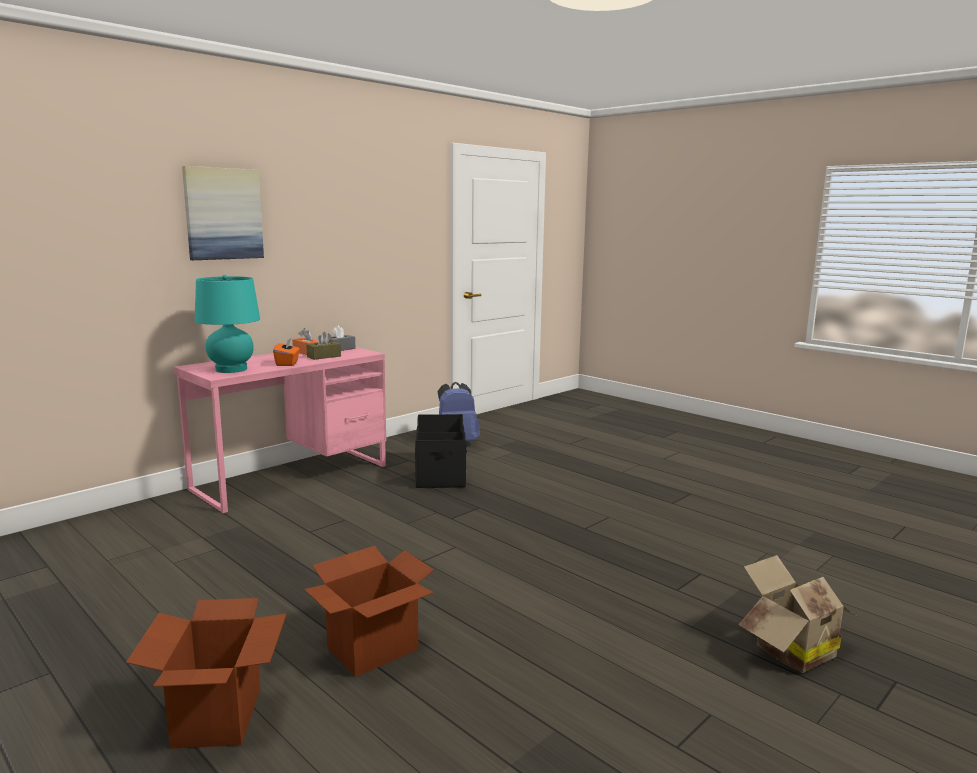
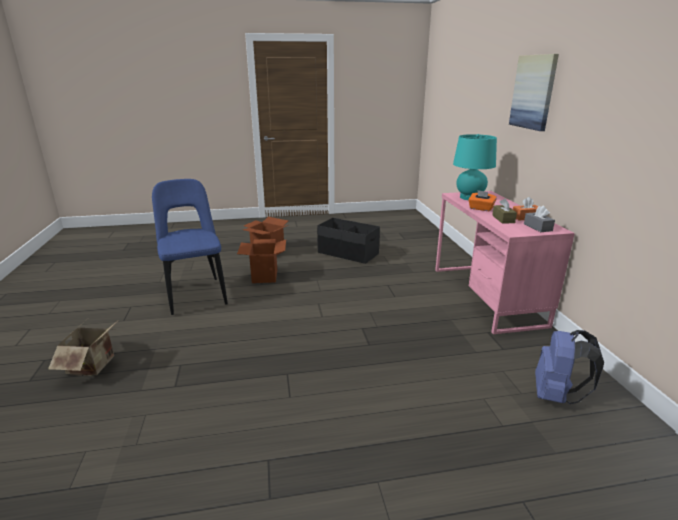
camera: 125 degrees right, 10 degrees up
(441, 471) = (461, 355): black storage box -> black storage box (348, 253)
(531, 692) = (196, 294): none -> blue chair

